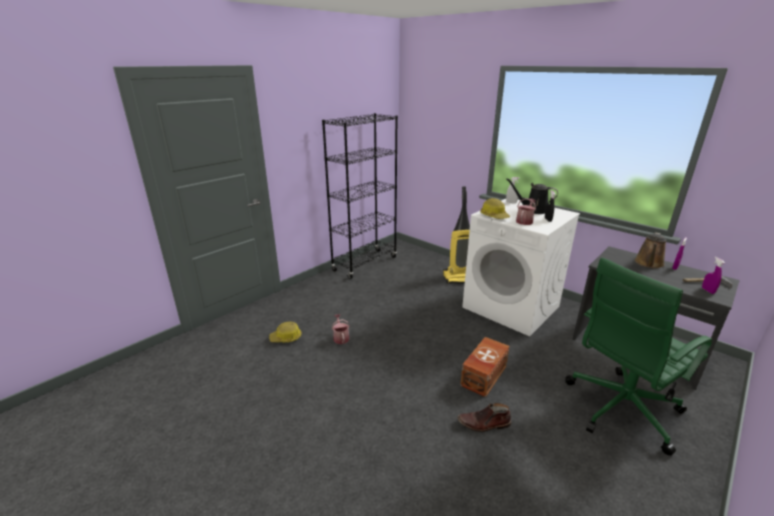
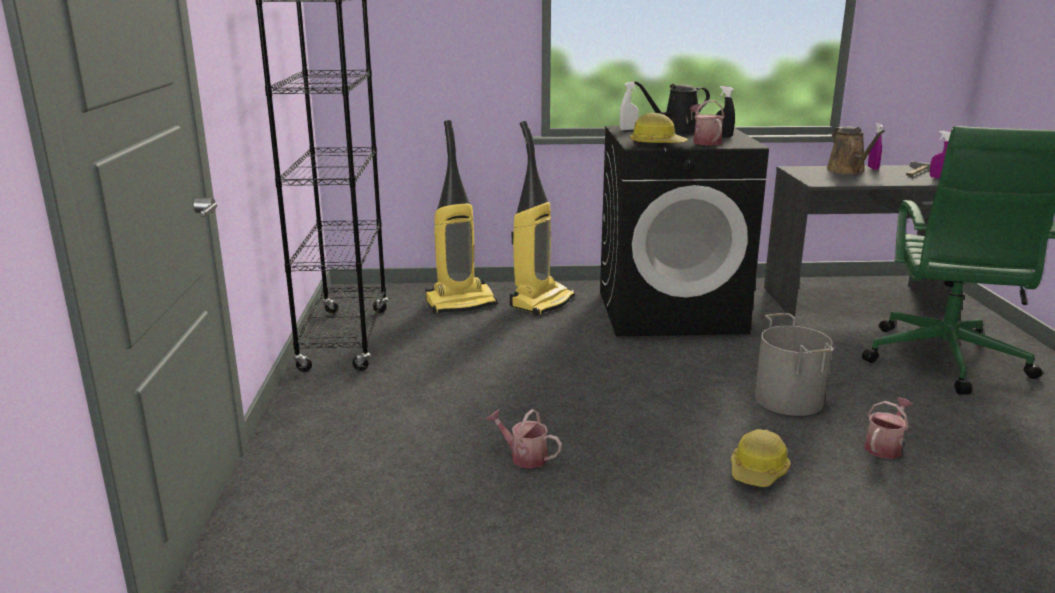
camera: 45 degrees left, 5 degrees down
(286, 338) = (428, 510): hard hat -> hard hat (758, 471)
(428, 265) = (461, 303): none -> vacuum cleaner
(482, 375) = (787, 399): brown storage box -> grey bucket
(484, 424) = (885, 446): brown boot -> watering can
(511, 307) = (671, 311): white washing machine -> black washing machine

